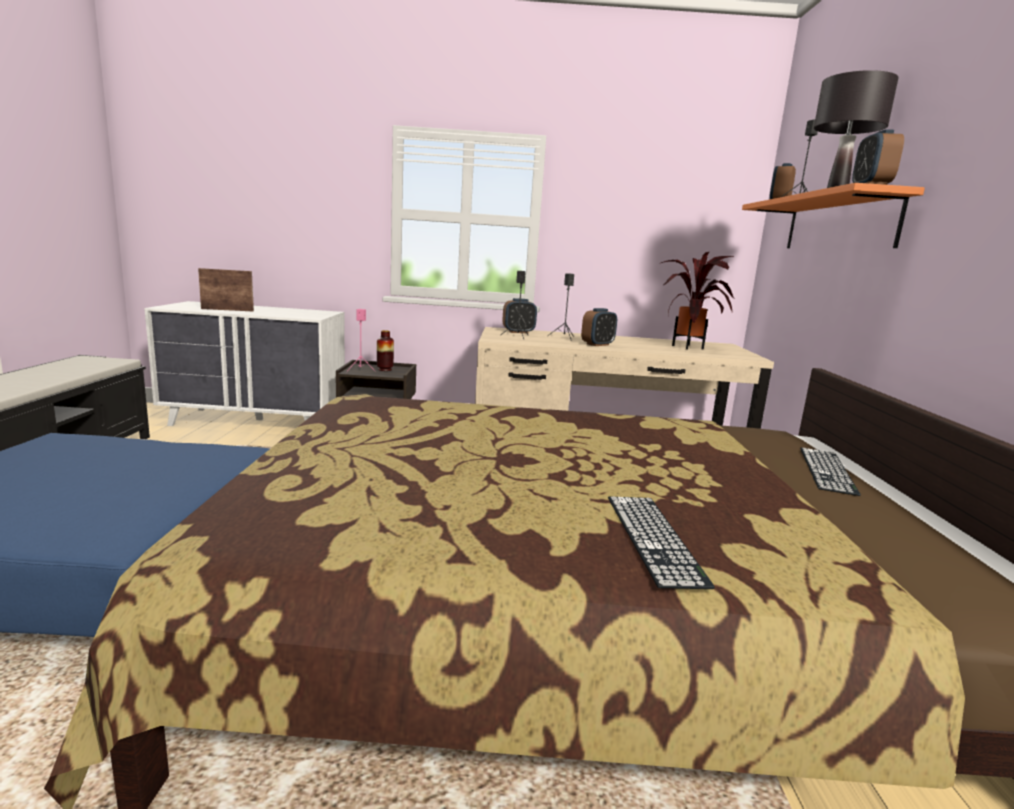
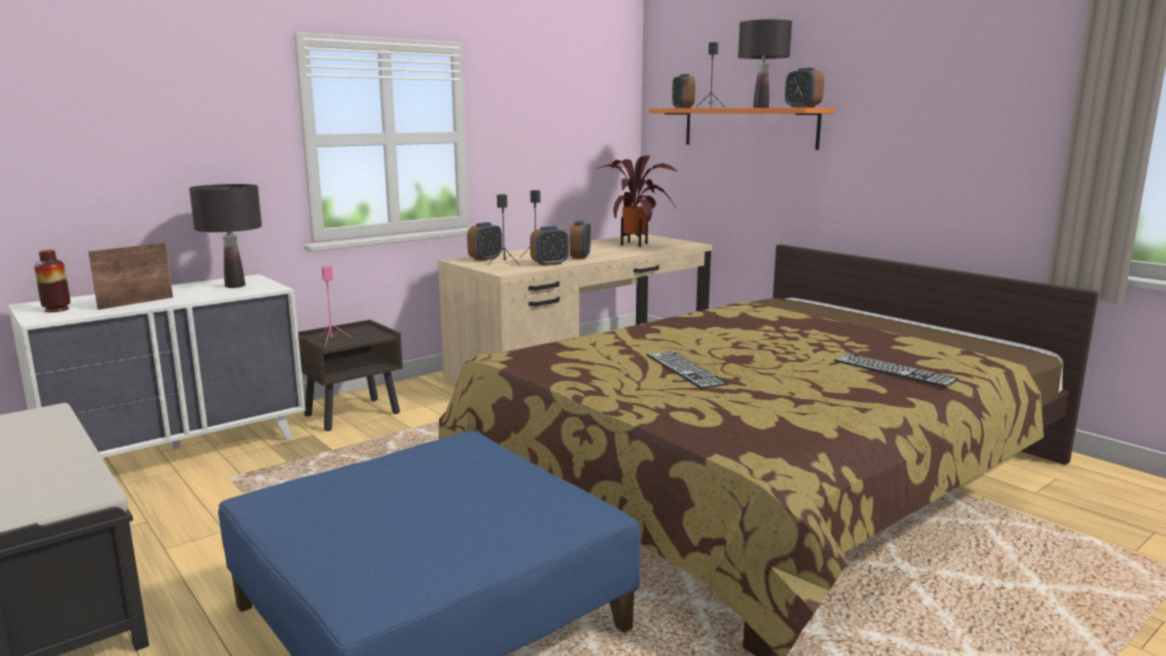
camera: 40 degrees left, 0 degrees up
(303, 313) = (235, 286): none -> black table lamp
(385, 369) = (352, 334): vase -> vase (57, 310)
(551, 343) = (549, 264): none -> alarm clock
(827, 470) = (851, 314): keyboard -> keyboard (685, 369)

